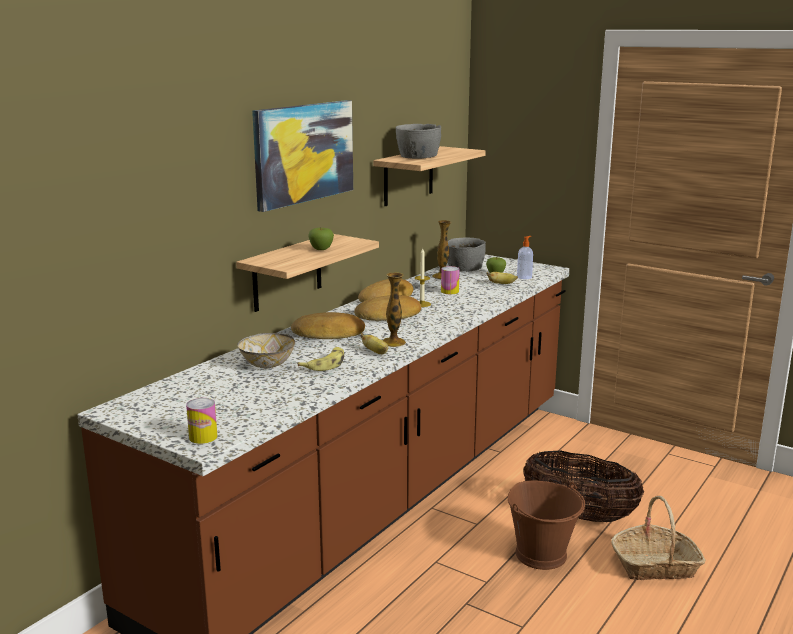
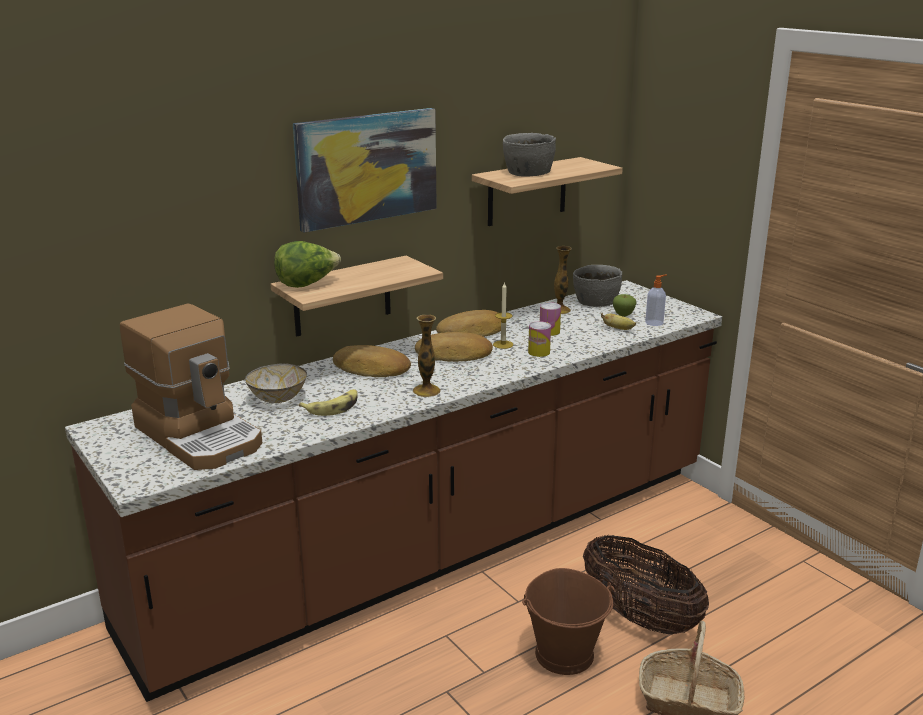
camera: 20 degrees right, 5 degrees up
(203, 437) = (144, 475): can -> can (539, 352)
(225, 401) = (200, 435): none -> coffee machine
(272, 259) = (307, 284): none -> lettuce
(321, 249) = (369, 277): apple -> none
(376, 352) = (397, 401): banana -> none

